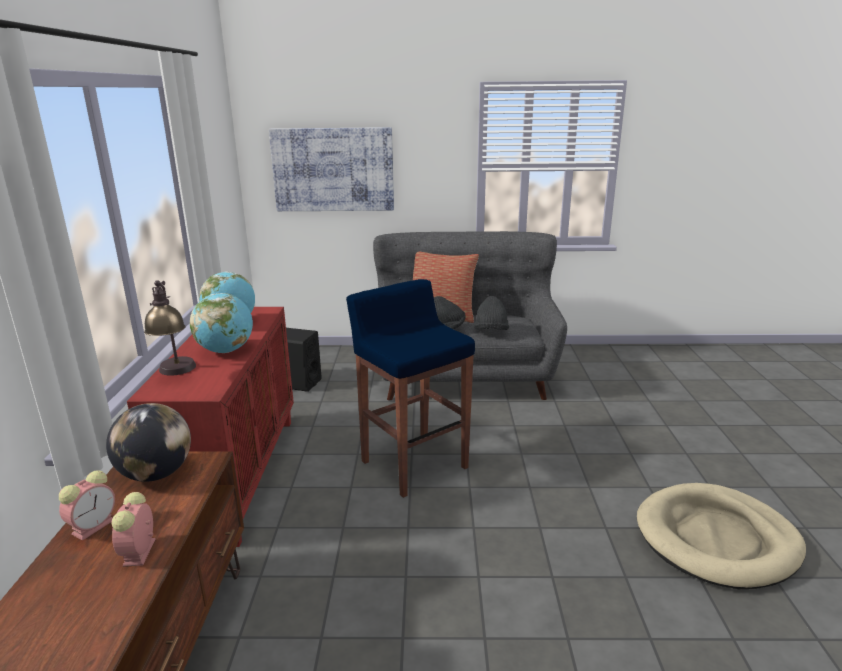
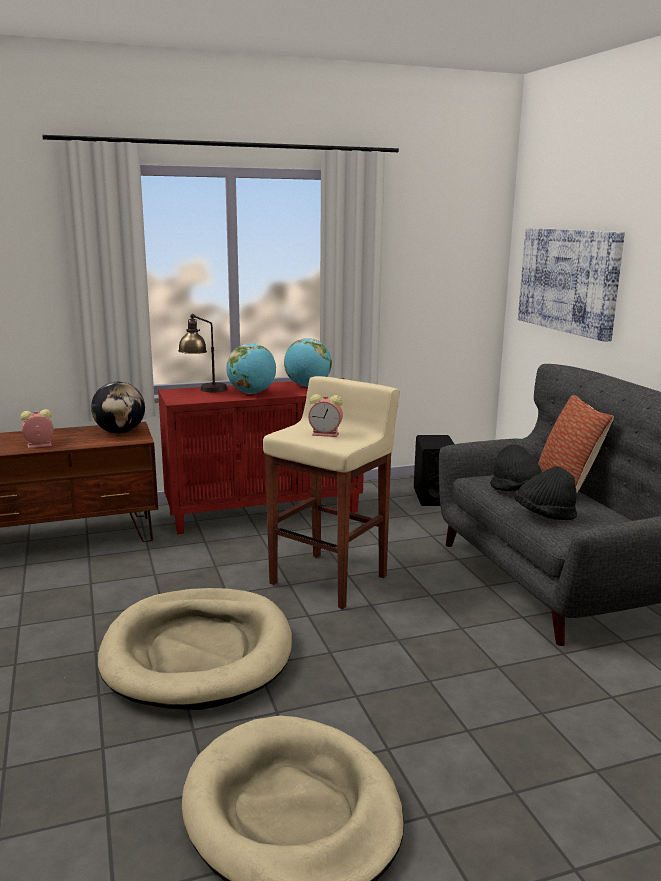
camera: 70 degrees right, 5 degrees down
(94, 525) = (64, 432): alarm clock -> alarm clock (326, 434)
(413, 464) = (330, 579): blue stool -> beige stool
(510, 560) = (198, 652): none -> beige dog bed

